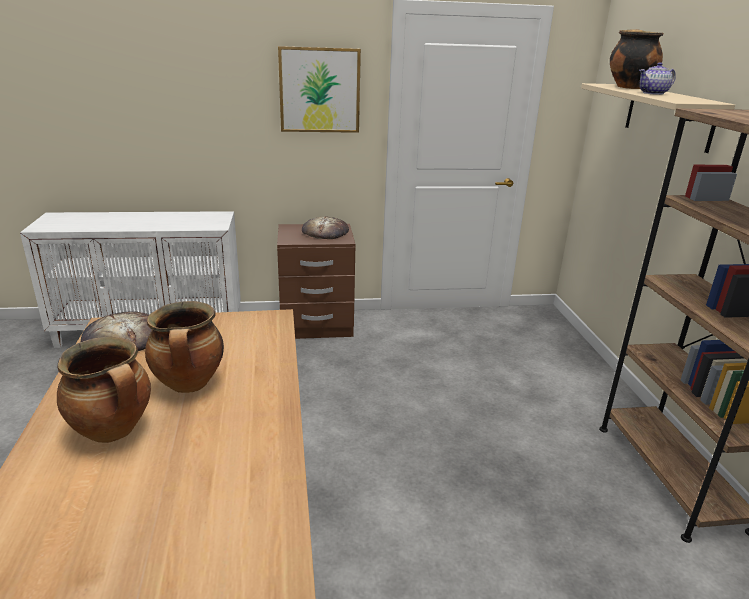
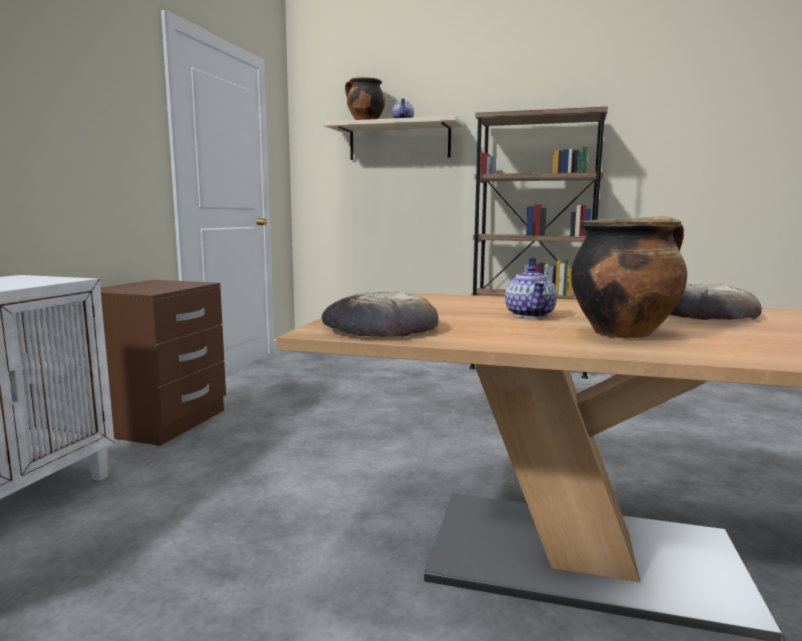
camera: 65 degrees left, 15 degrees down
(190, 385) = (530, 315): cooking pot -> teapot
(319, 90) = (106, 99): picture -> none
(325, 232) = (158, 284): bread -> bread (702, 313)

